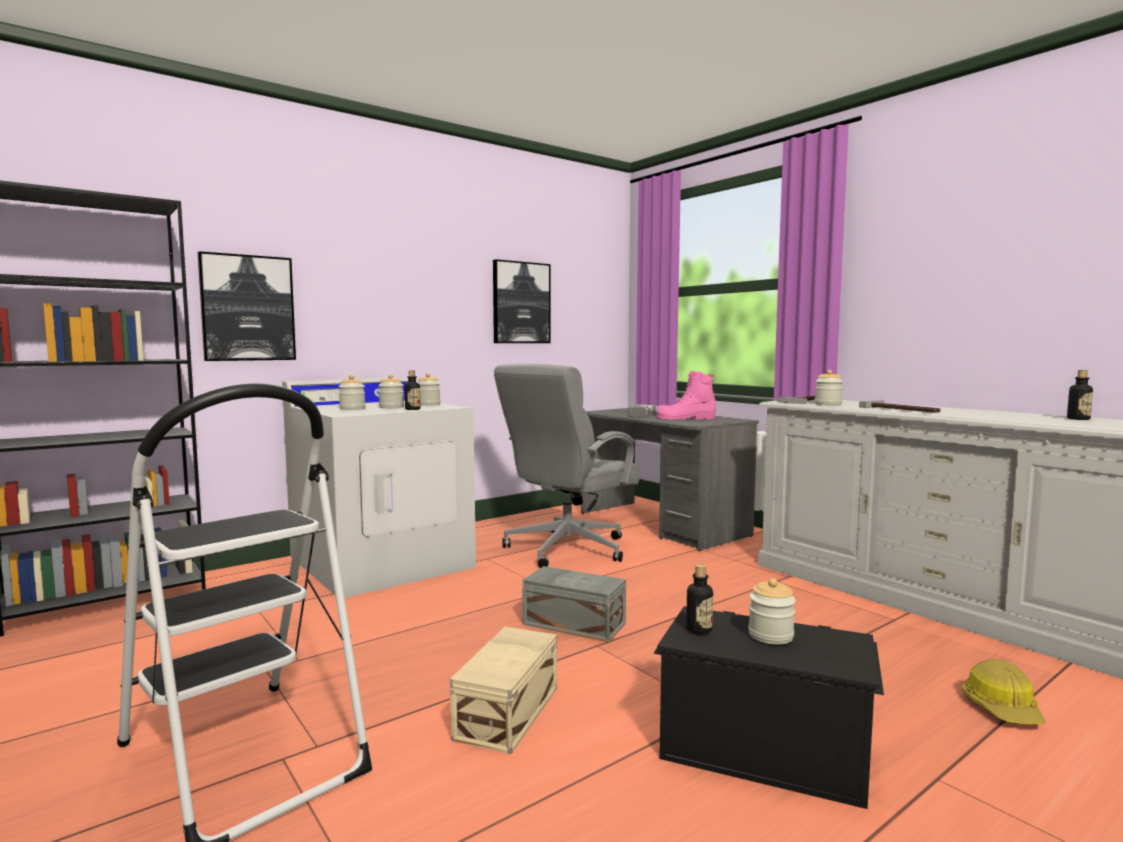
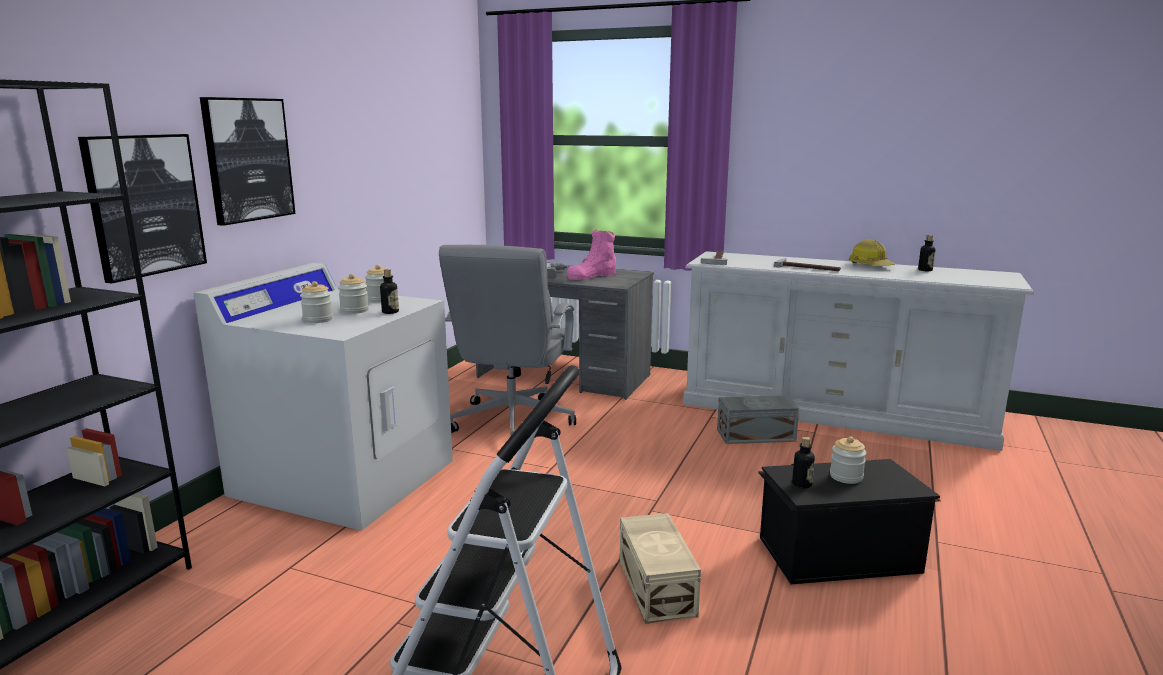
camera: 30 degrees left, 10 degrees up
(521, 303) = (400, 159): picture -> picture (248, 159)
(573, 623) = (609, 495): grey storage box -> grey storage box (754, 435)
(828, 404) = (744, 264): jar -> none
(1002, 708) = (925, 483): hard hat -> hard hat (870, 265)

